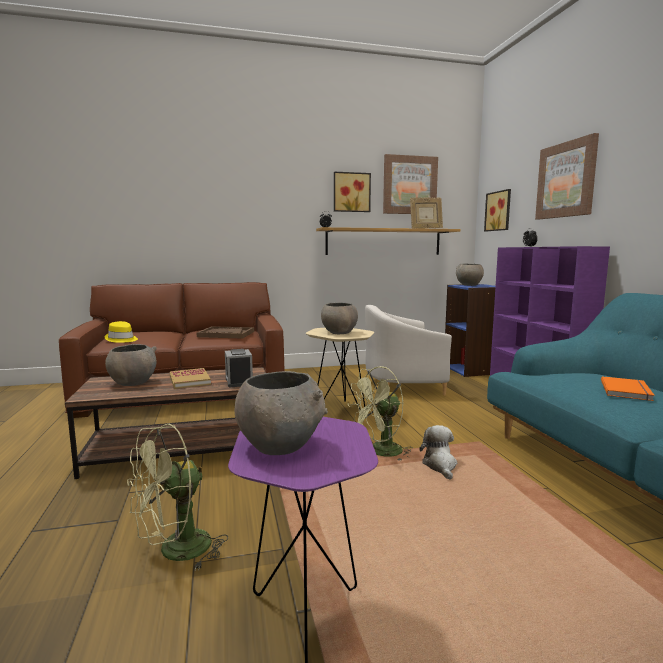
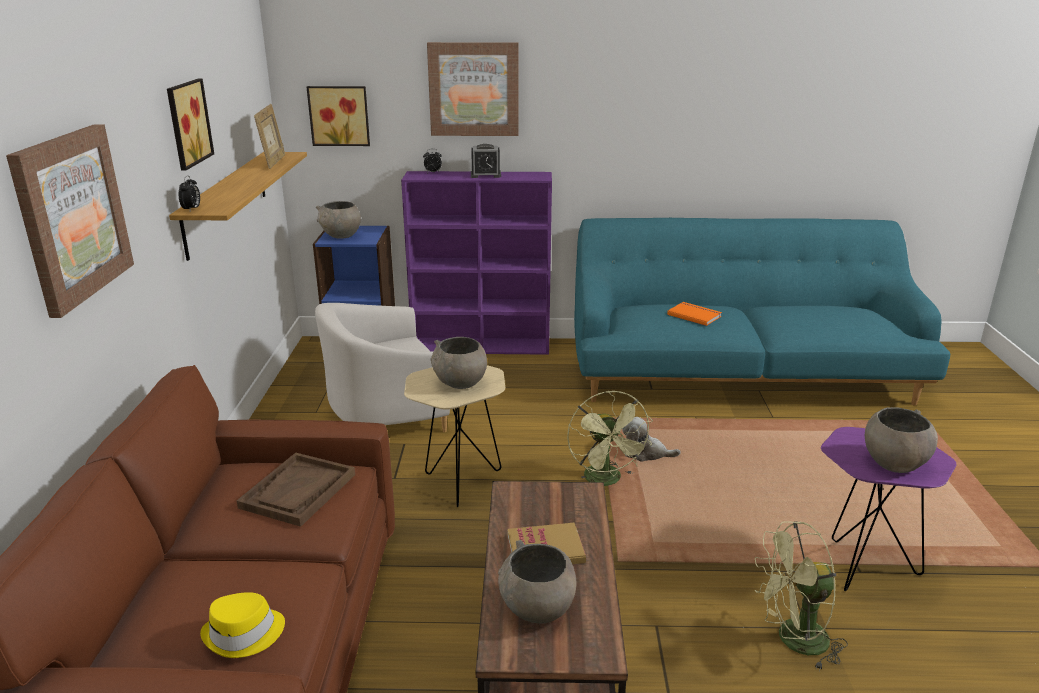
camera: 75 degrees left, 15 degrees up
(175, 552) = (793, 641): green fan -> green fan turned 105 degrees clockwise
(239, 381) = (567, 505): alarm clock -> alarm clock (485, 175)
(403, 385) = (387, 414): white armchair -> white armchair turned 60 degrees clockwise
(409, 185) = (227, 87): picture -> picture (72, 216)

